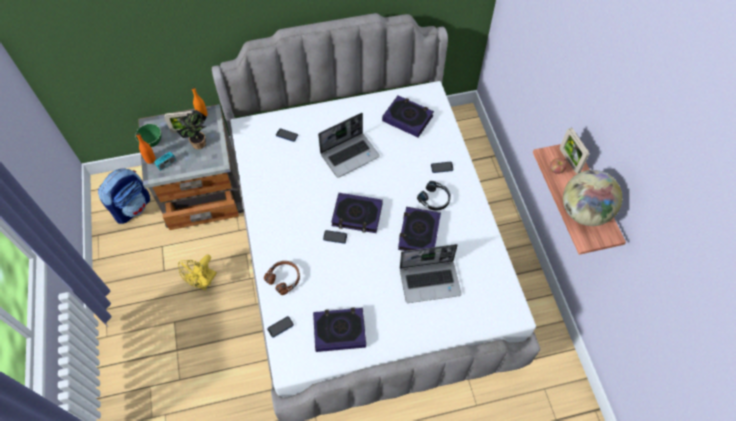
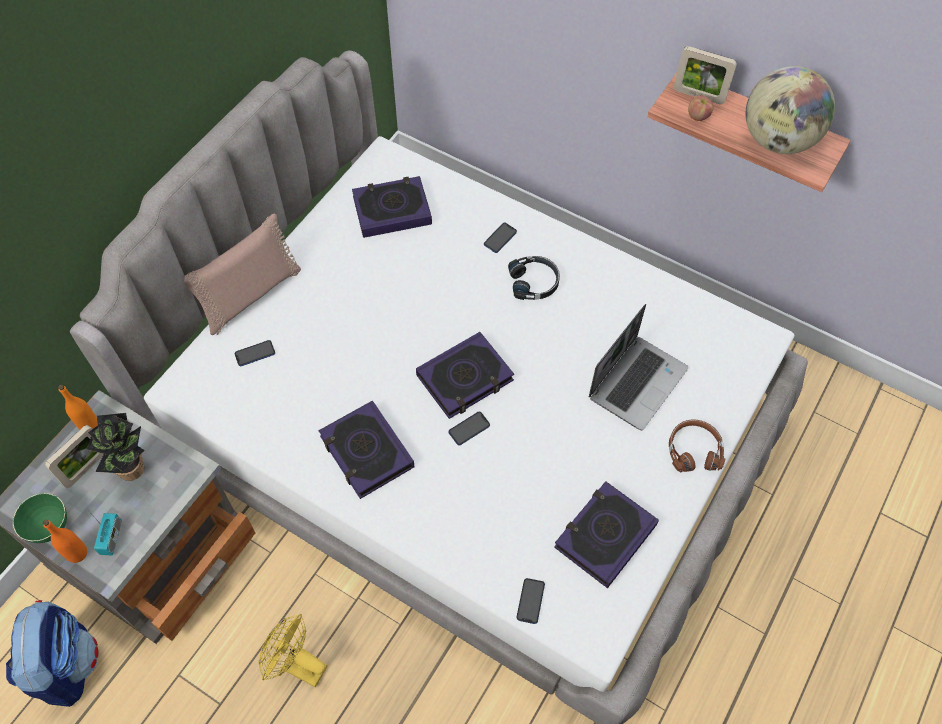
camera: 45 degrees left, 0 degrees up
(204, 282) = (298, 665): yellow fan -> yellow fan turned 135 degrees clockwise
(284, 278) = (464, 537): brown headphones -> brown headphones (694, 449)
(310, 110) = (250, 295): none -> beige pillow
(350, 155) = (370, 311): laptop -> none
(419, 233) = (561, 337): book -> book (366, 452)

